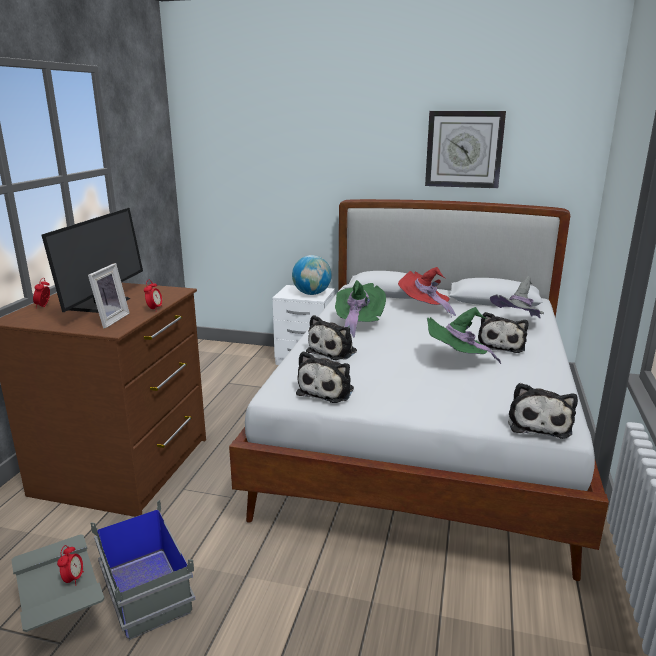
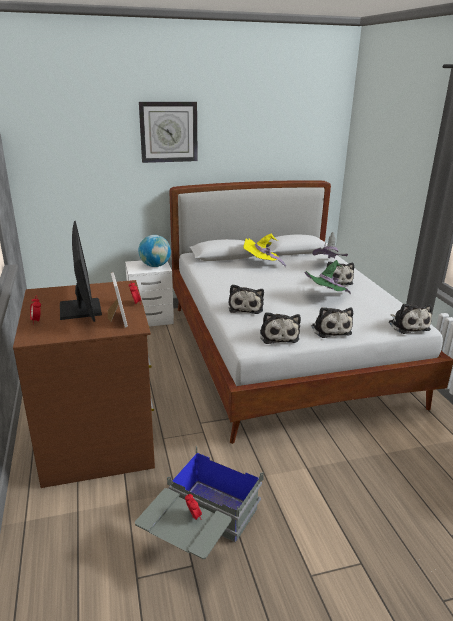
camera: 30 degrees left, 5 degrees up
(358, 324) = (235, 284): green hat -> none
(408, 400) = (330, 329): none -> plush toy
(424, 309) = (261, 264): red hat -> yellow hat
(464, 149) = (258, 142): wall clock -> wall clock (168, 132)

